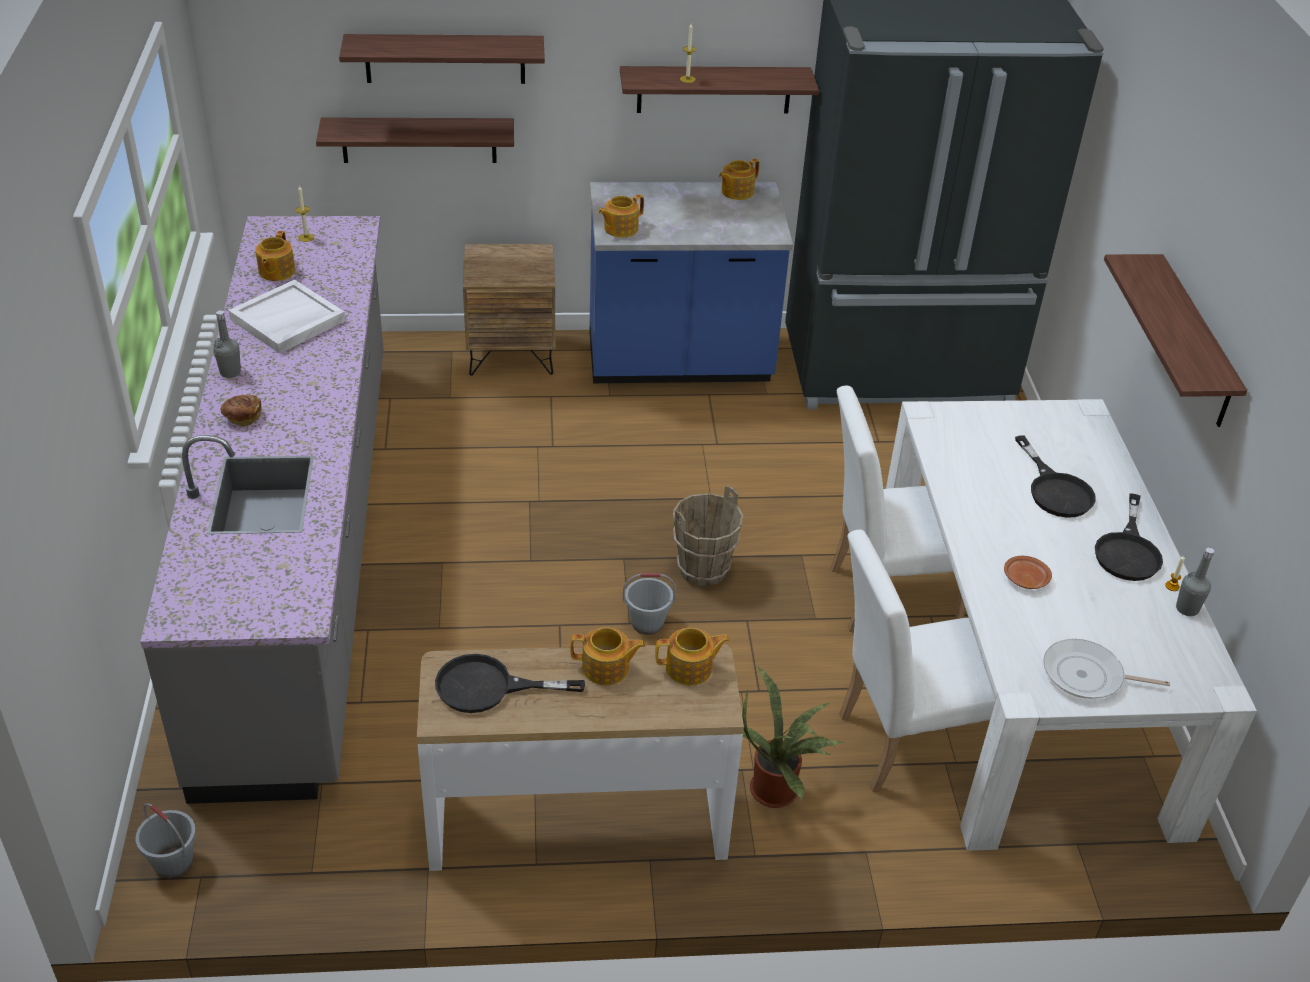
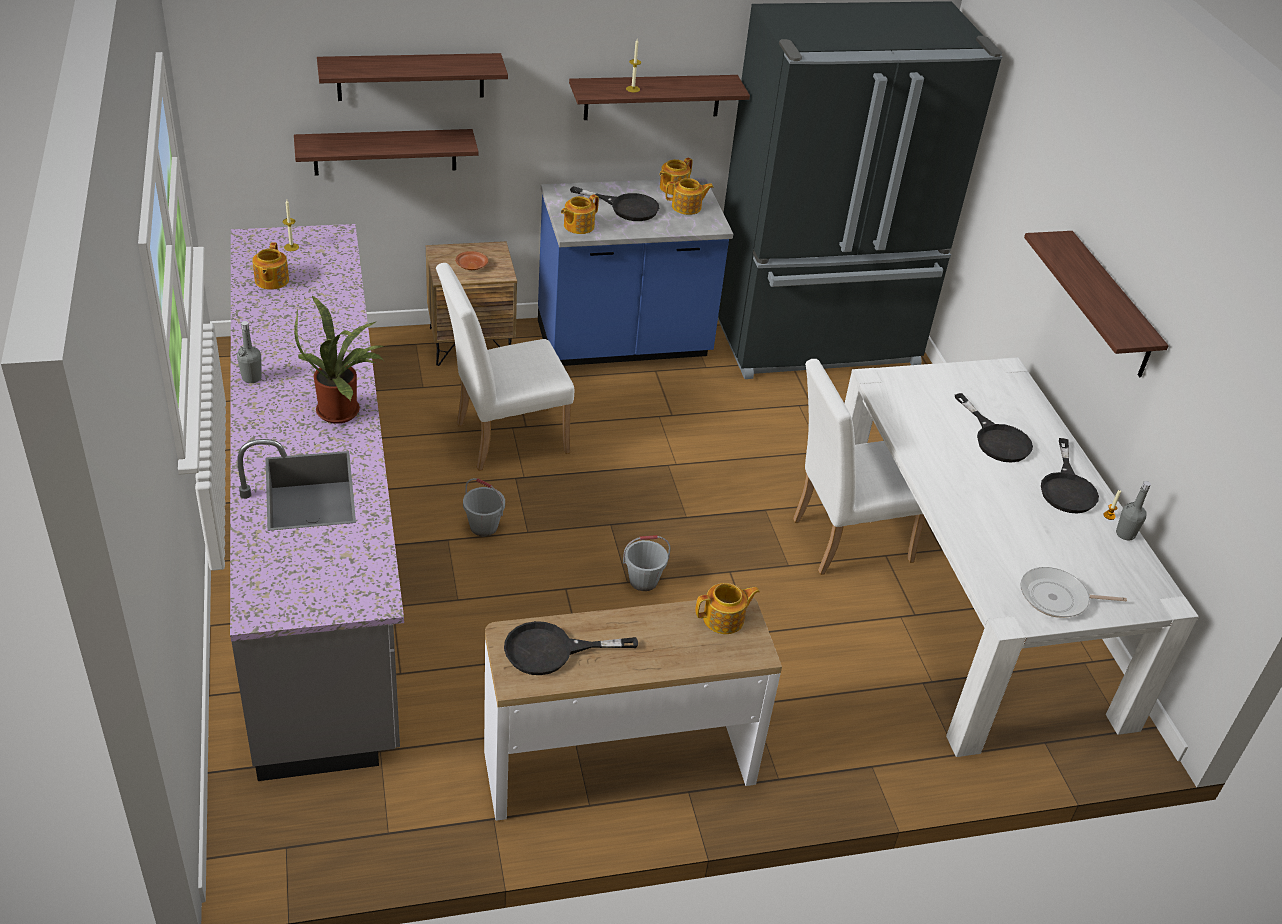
camera: 10 degrees left, 0 degrees up
(174, 862) = (258, 836): grey bucket -> grey bucket (484, 526)
(242, 417) = (274, 419): bread -> none
(287, 321) = (293, 326): white tray -> none
(606, 668) = (652, 625): teapot -> teapot (687, 207)
(678, 210) = (626, 207): none -> black frying pan
(703, 570) = (683, 529): brown bucket -> none
(778, 790) = (787, 719): potted plant -> potted plant (343, 411)
(901, 743) = (883, 669): white chair -> white chair (503, 439)
(1025, 578) = (988, 518): brown plate -> brown plate (471, 265)

